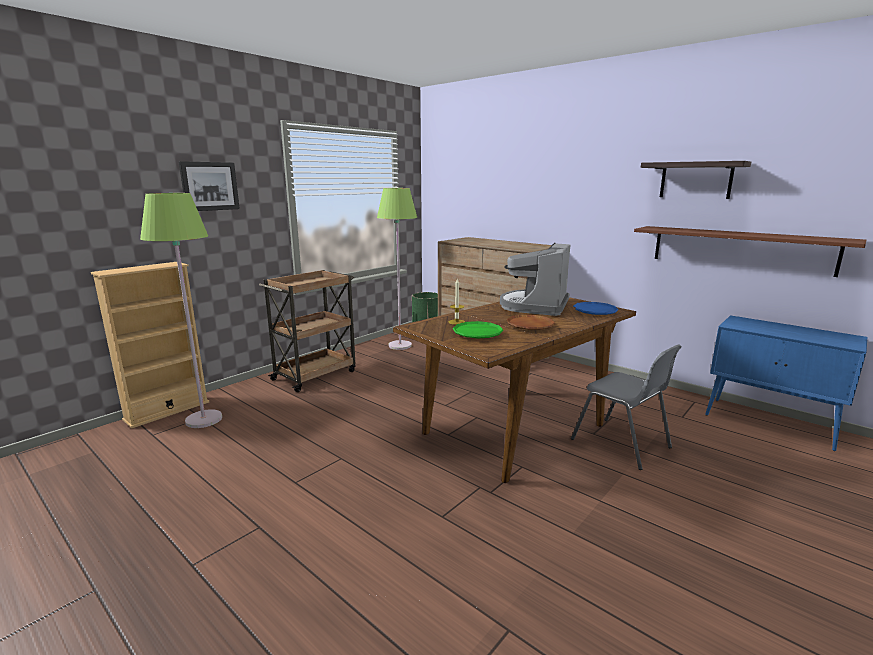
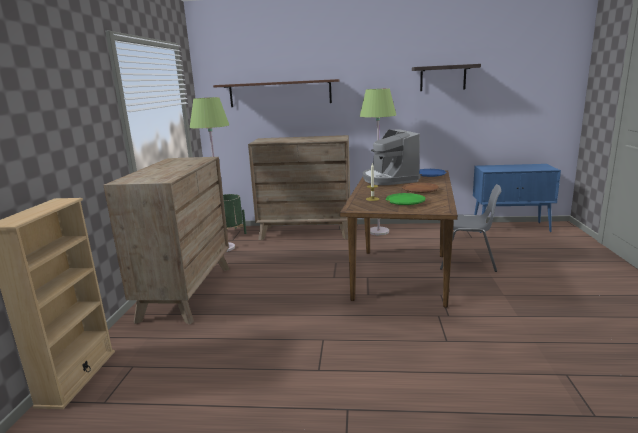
camera: 35 degrees left, 0 degrees up
(203, 419) = (139, 367): green floor lamp -> green floor lamp (378, 231)
(209, 186) = (66, 106): picture -> none
(315, 375) = (187, 292): brown cart -> brown dresser
(740, 249) = (474, 121): brown shelf -> brown shelf (280, 93)

